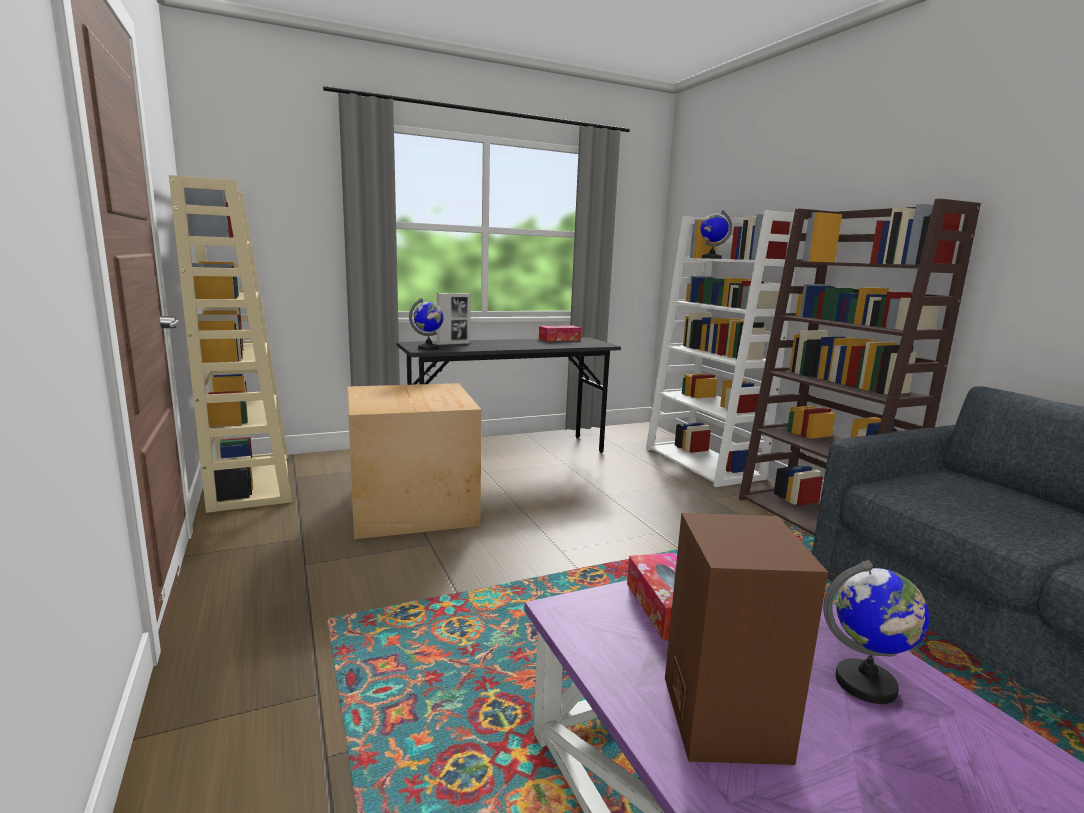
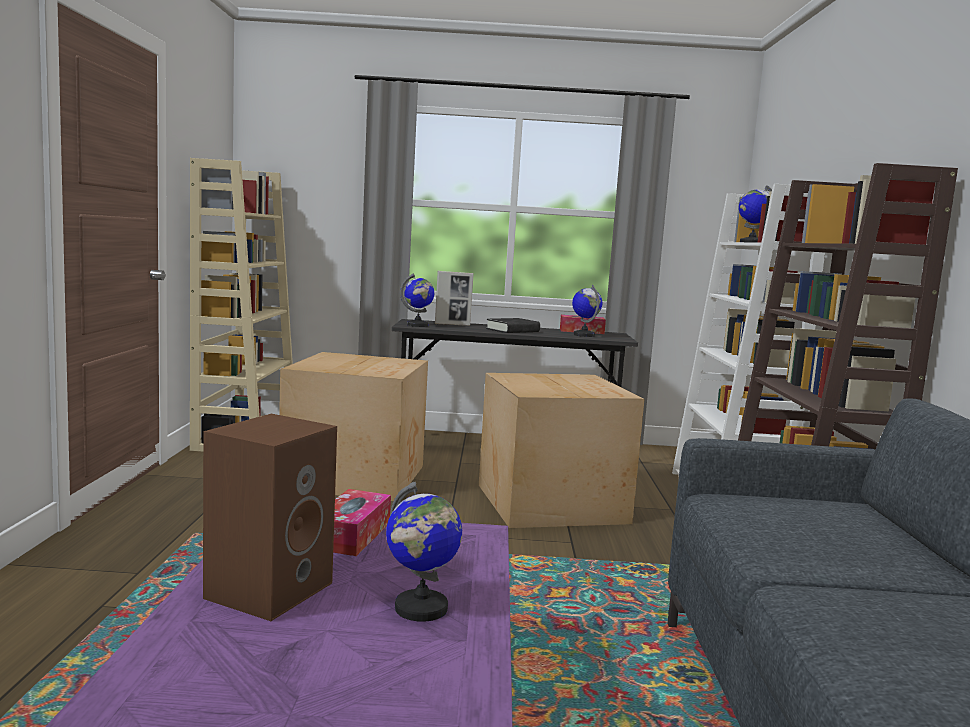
camera: 25 degrees right, 5 degrees down
(512, 345) = (512, 330): none -> black book
(571, 343) = (584, 335): none -> globe
(600, 496) = (552, 502): none -> cardboard box

